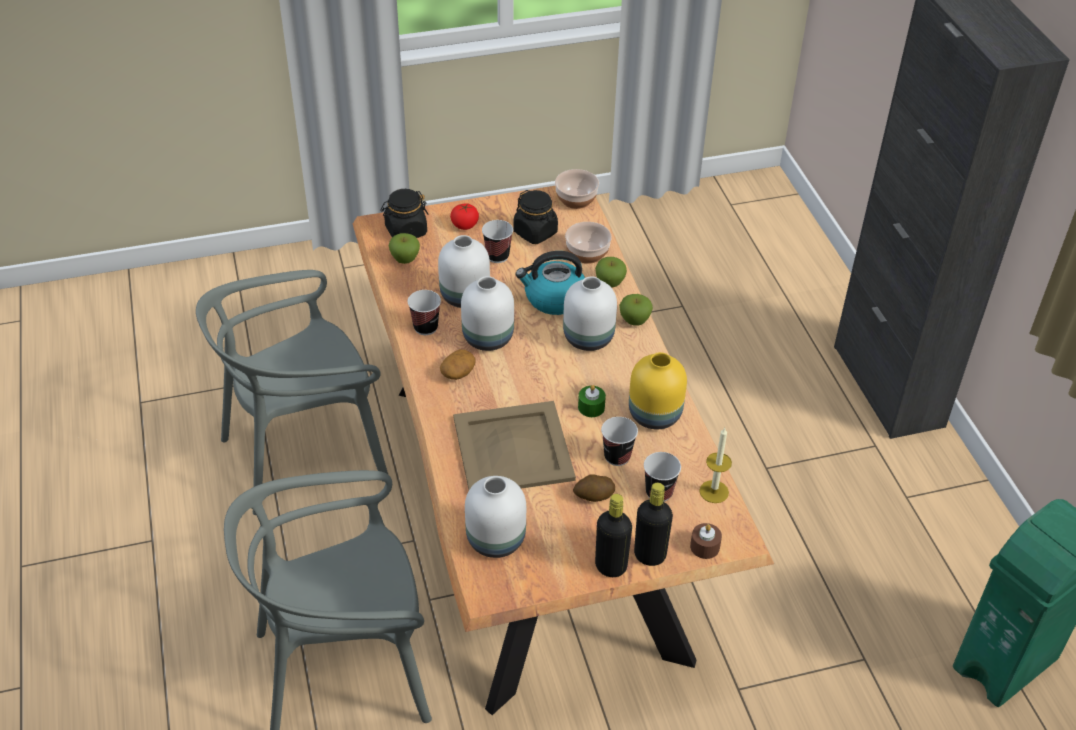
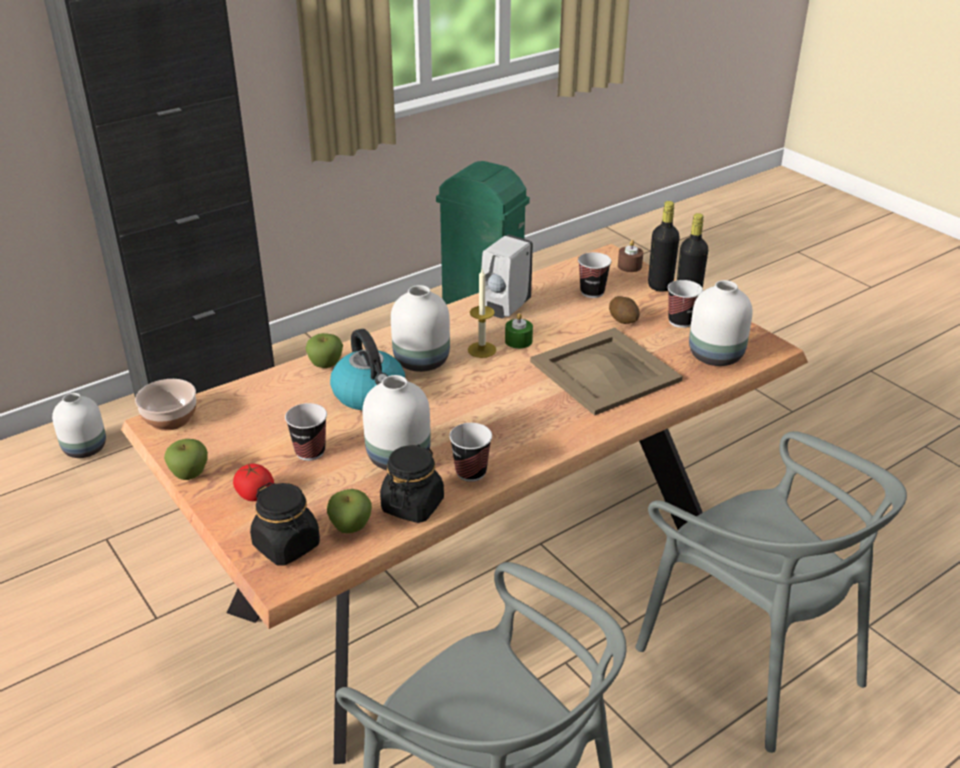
camera: 110 degrees left, 10 degrees down
(458, 373) = (528, 429): potato -> none
(487, 339) = (462, 423): white vase -> white vase (86, 448)
(535, 232) = (250, 434): black jar -> black jar (413, 505)
(587, 254) = (278, 389): bowl -> none
(617, 456) = (569, 317): cup -> cup (681, 321)
(634, 321) = (379, 340): apple -> apple (190, 474)
(654, 416) = (505, 308): yellow vase -> white soap dispenser
(714, 491) = (570, 270): candle -> candle (482, 350)

